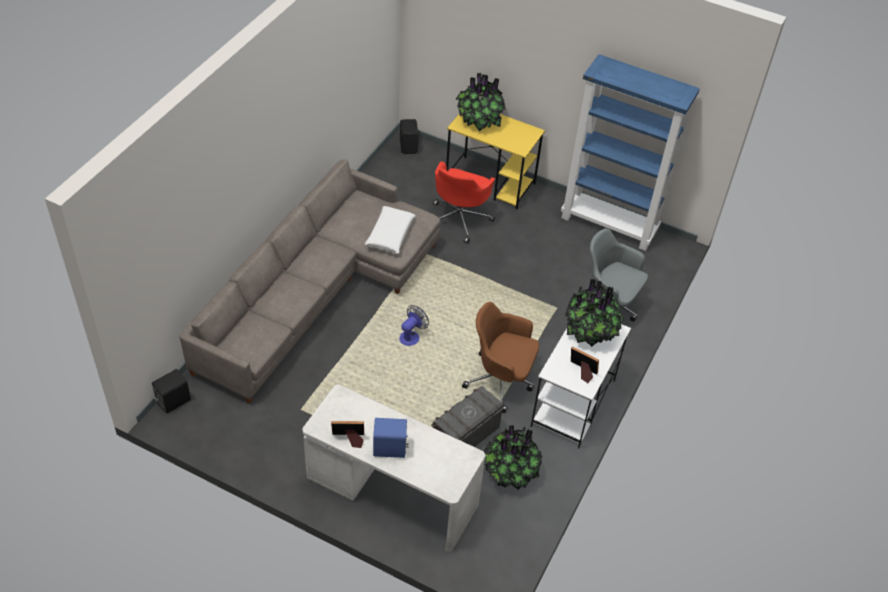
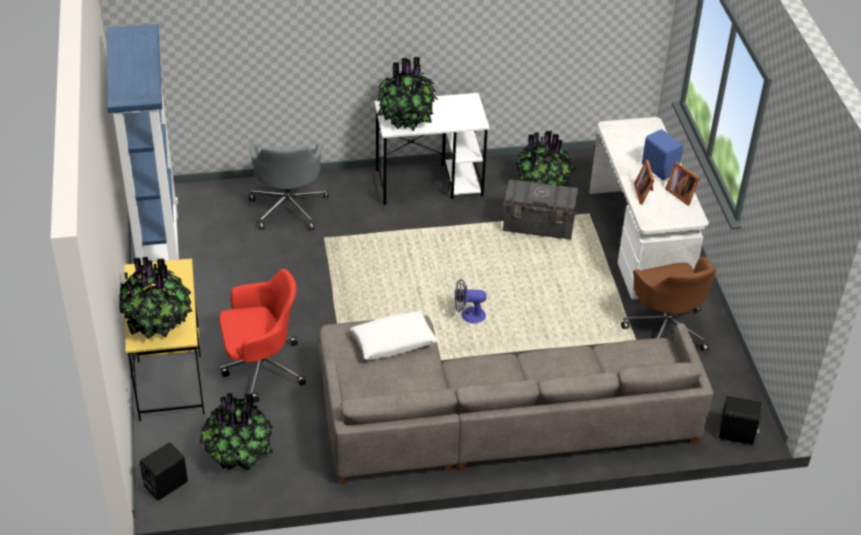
camera: 125 degrees left, 5 degrees down
(401, 179) = (238, 455): none -> potted plant
(501, 381) = (454, 233): brown office chair -> brown office chair (666, 328)
(582, 372) = (456, 107): picture frame -> picture frame (644, 193)

